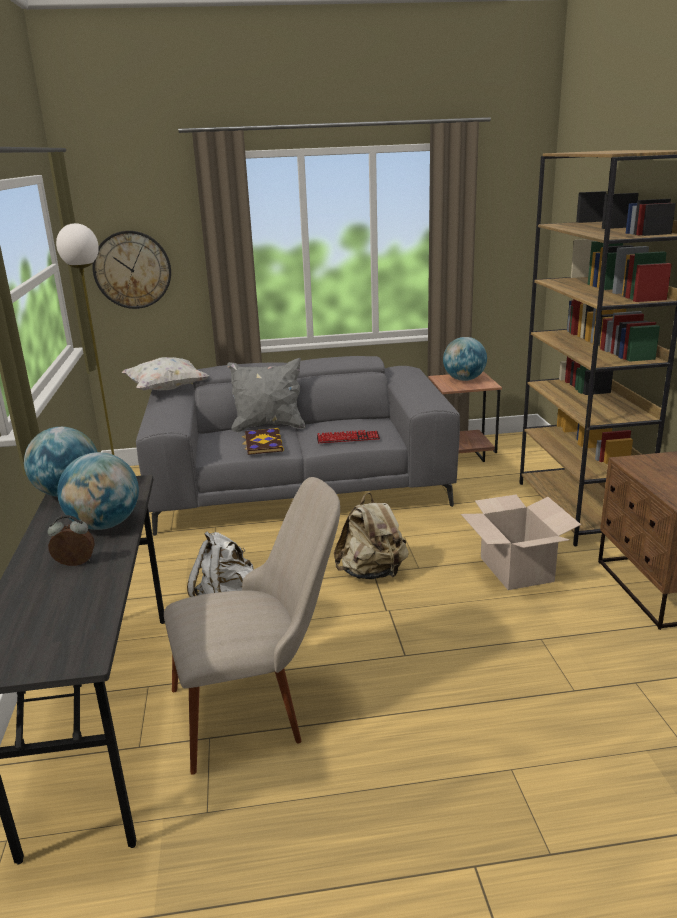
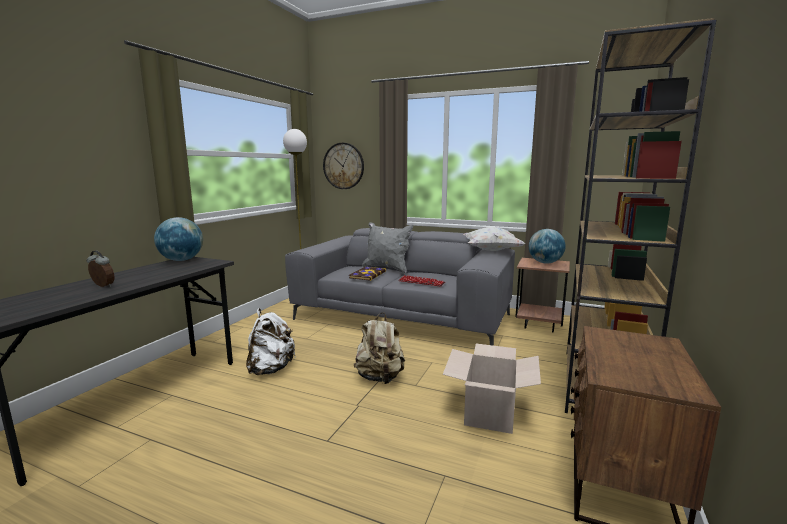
camera: 30 degrees right, 10 degrees down
(104, 525) = (158, 274): globe -> none
(166, 389) = (341, 237): white pillow -> white pillow (491, 251)
(259, 707) = (200, 434): beige chair -> none

